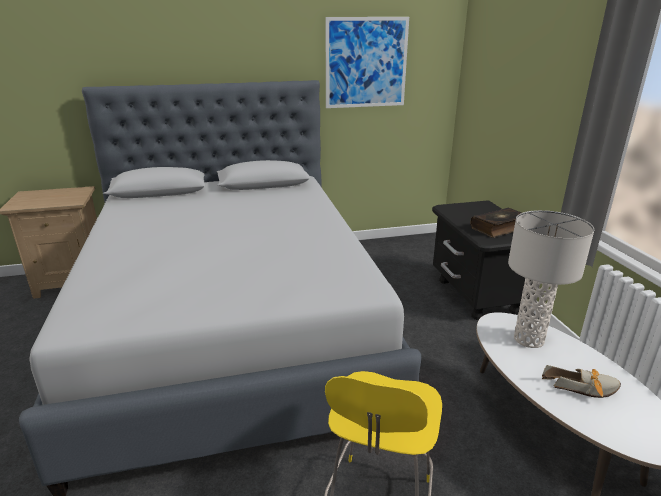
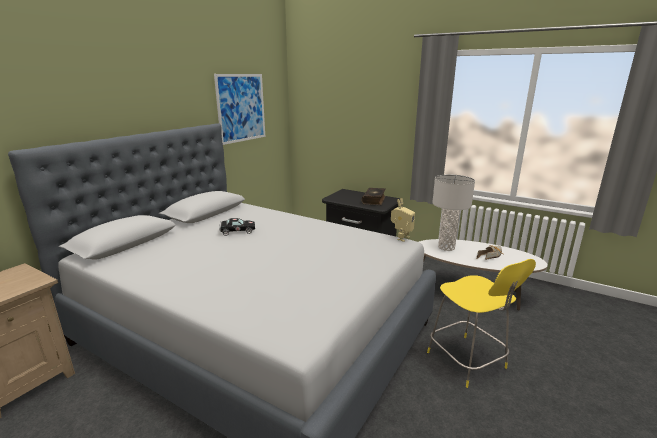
camera: 45 degrees left, 5 degrees down
(246, 210) = (236, 231): none -> black toy car
(381, 284) = (401, 238): none -> toy robot

